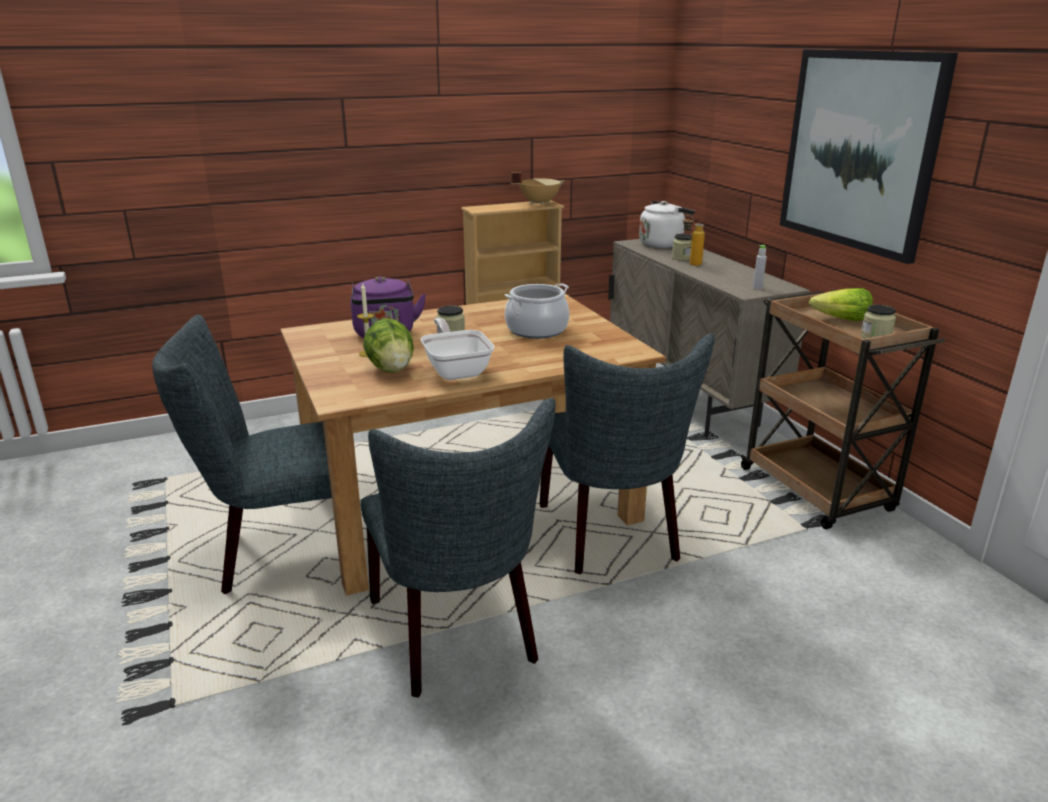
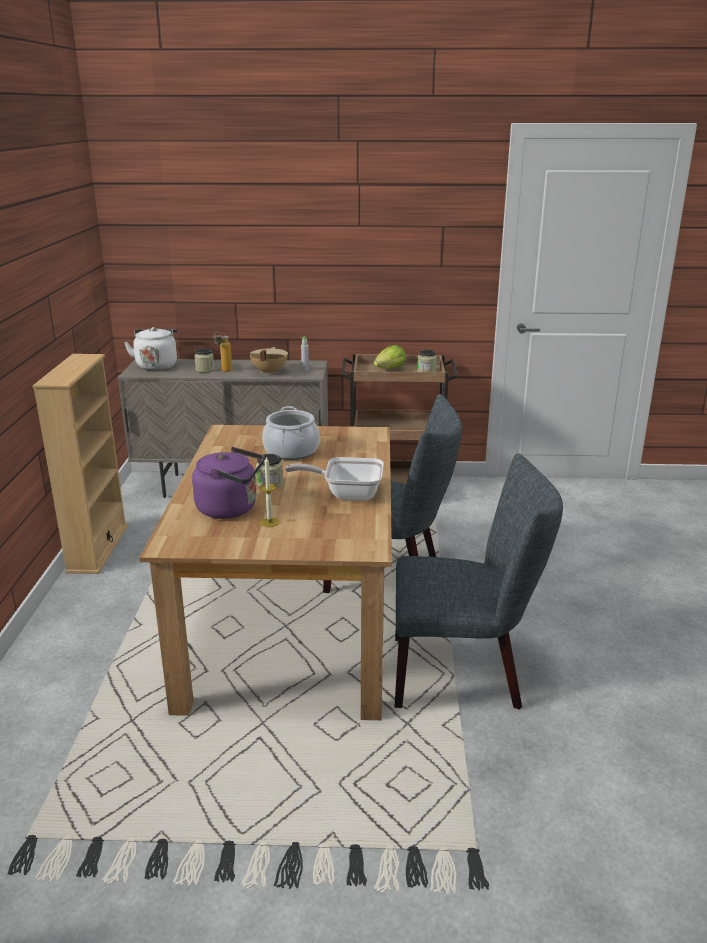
camera: 65 degrees left, 0 degrees up
(281, 553) = (284, 753): grey chair -> none
(391, 369) = (319, 518): lettuce -> none
(539, 203) = (80, 358): beige cooking pot -> beige cooking pot (268, 372)
(859, 151) = (347, 255): picture -> none

